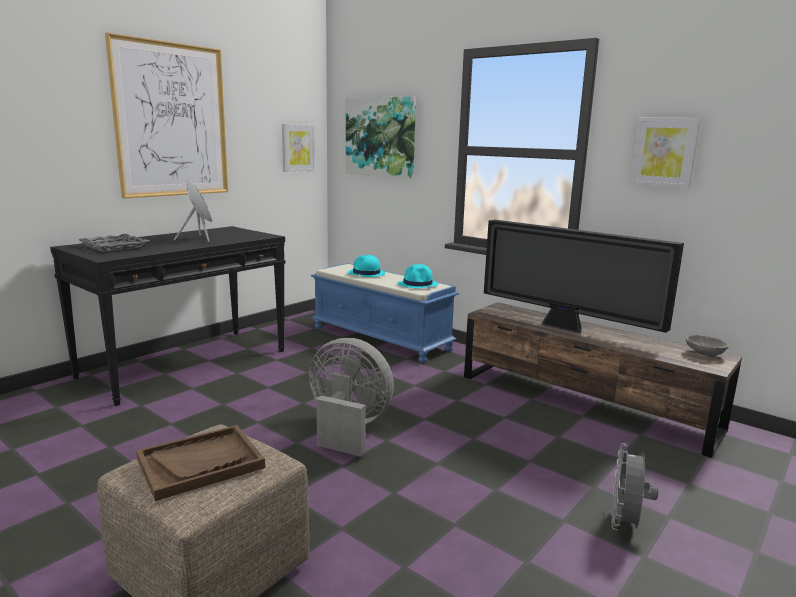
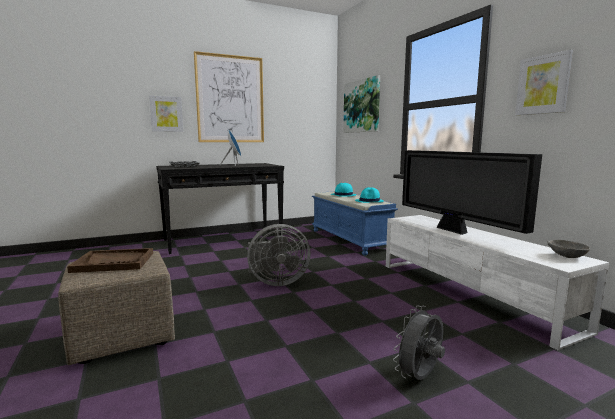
camera: 25 degrees right, 5 degrees down
(298, 148) = (314, 117): picture -> picture (166, 114)
(347, 428) = (276, 282): grey fan -> grey fan turned 120 degrees clockwise
(584, 402) = (469, 293): brown tv stand -> white tv stand

